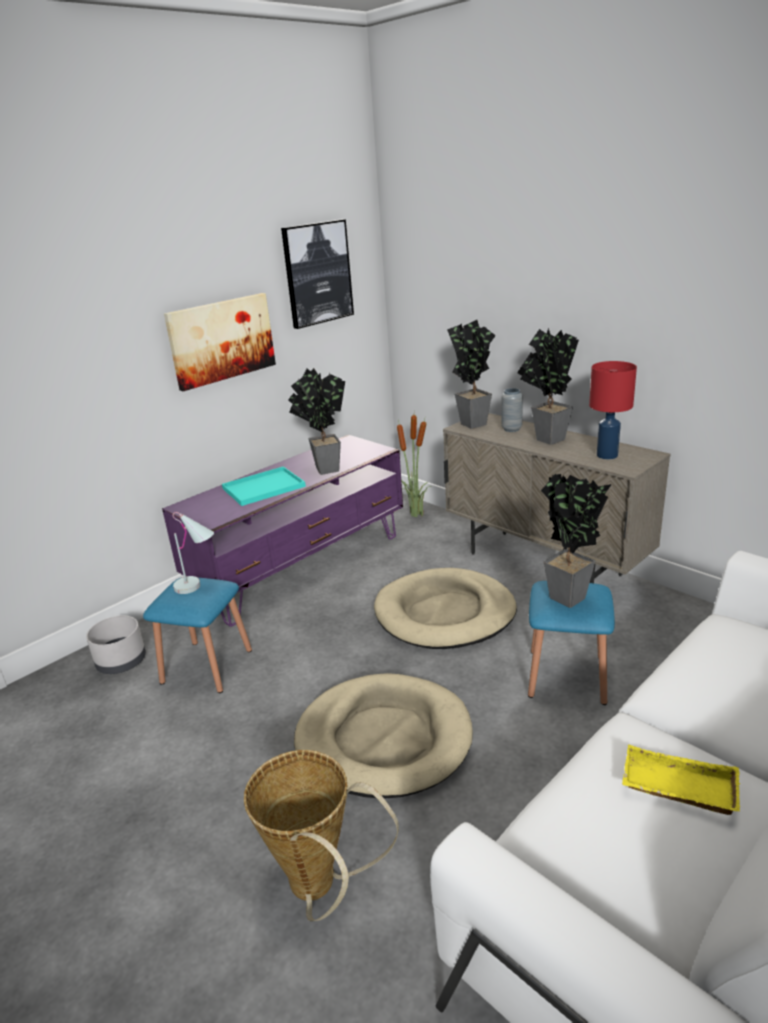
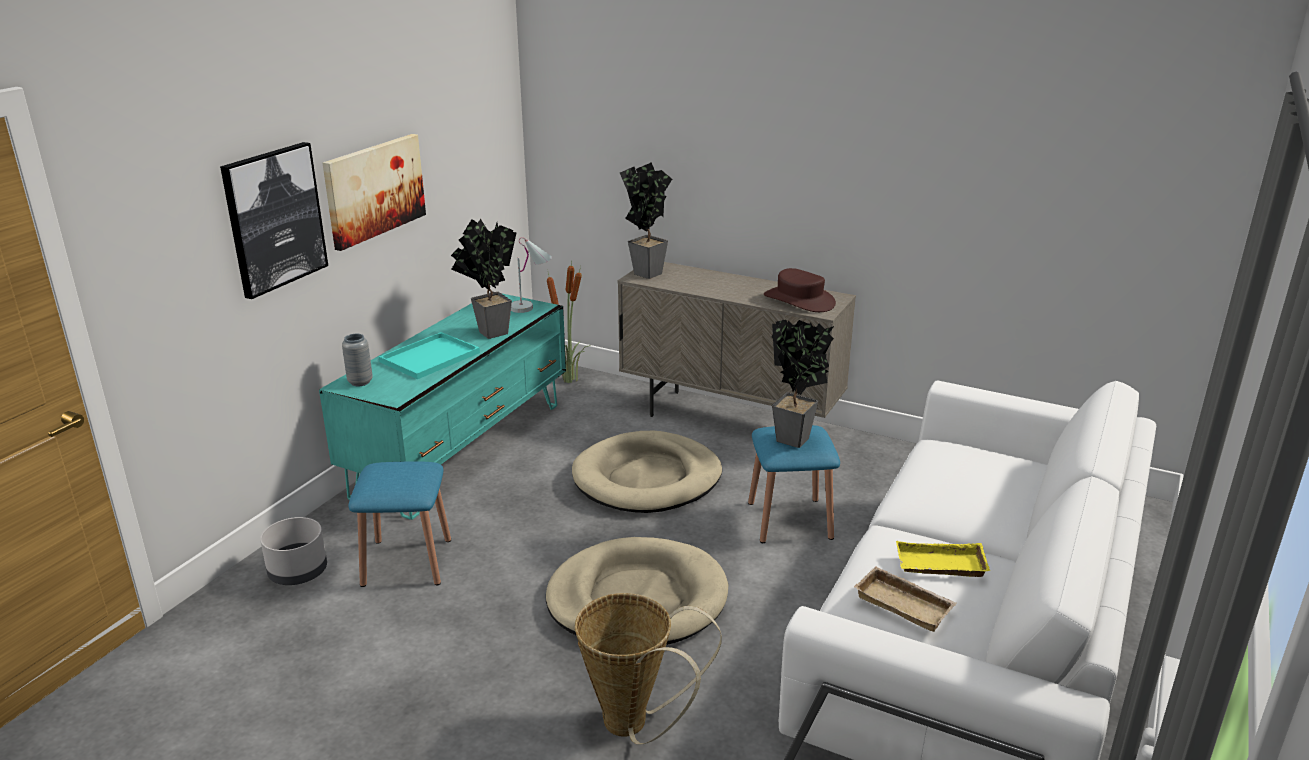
camera: 20 degrees left, 0 degrees up
(199, 586) = (404, 469): white table lamp -> white table lamp (532, 307)
(301, 567) = (462, 448): purple tv stand -> turquoise tv stand
(317, 273) = (462, 108): picture -> picture (274, 218)
(511, 429) = (691, 277): grey vase -> grey vase (360, 382)
(545, 440) = (731, 287): potted plant -> none
(607, 455) = (799, 300): red table lamp -> brown hat
(615, 835) = (905, 604): none -> beige tray

